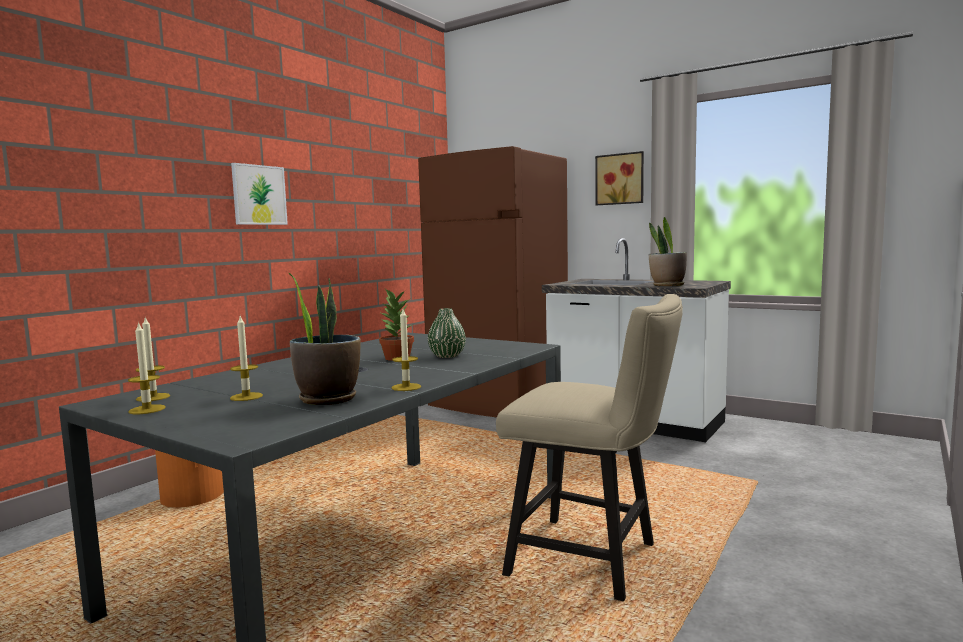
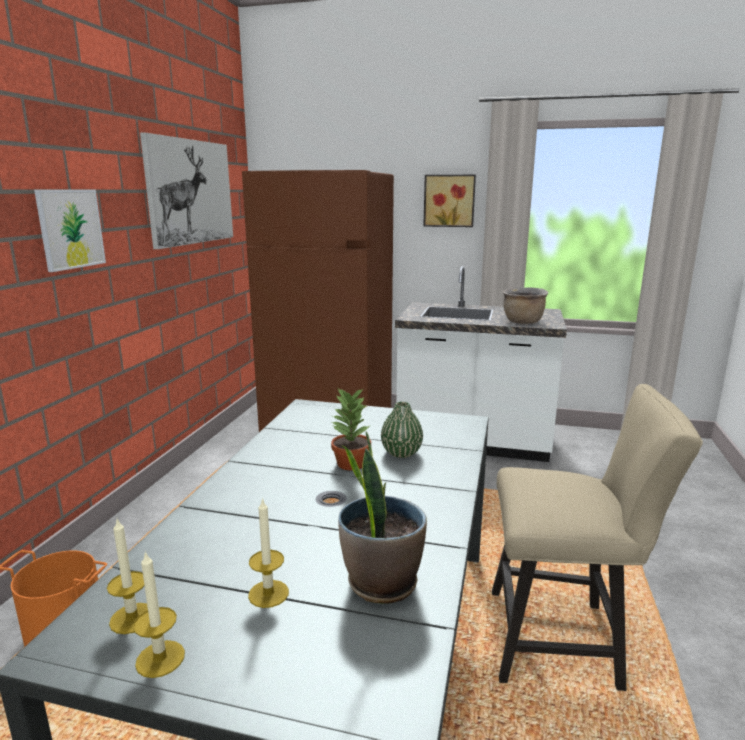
camera: 20 degrees left, 10 degrees up
(380, 179) = (190, 192): none -> picture
(406, 387) = (439, 536): candle -> none
(667, 285) = (523, 322): potted plant -> brown cooking pot

